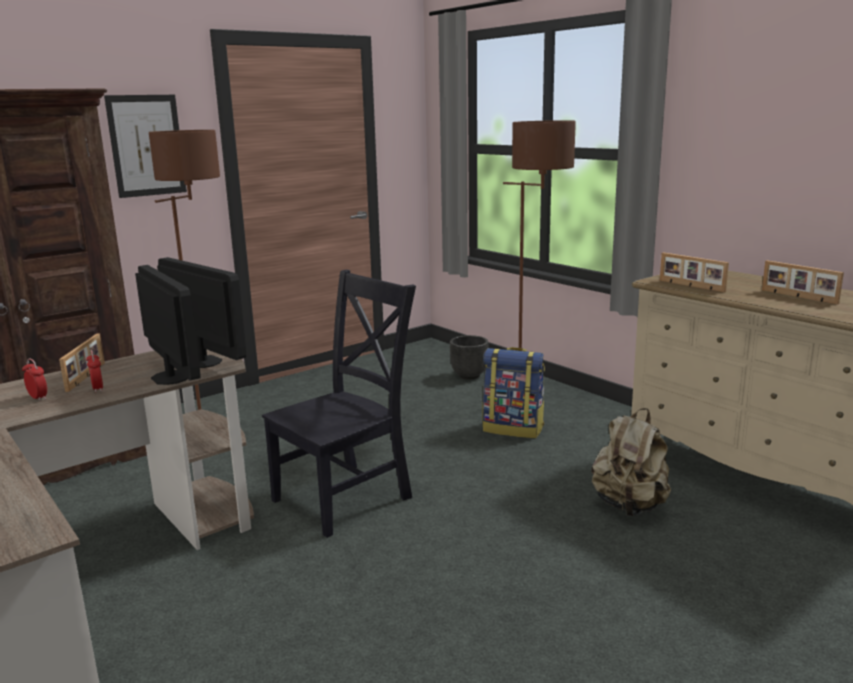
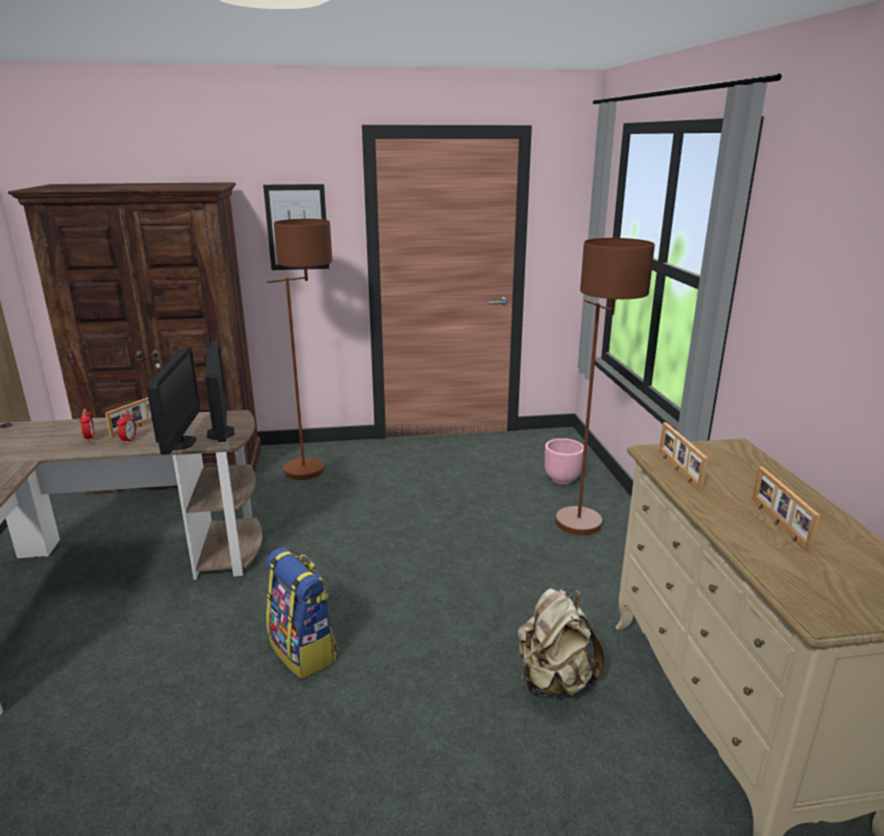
camera: 30 degrees right, 5 degrees up
(347, 497) = (333, 572): black chair -> none
(469, 375) = (562, 479): black planter -> pink planter
(513, 428) = (539, 552): backpack -> backpack (304, 651)

